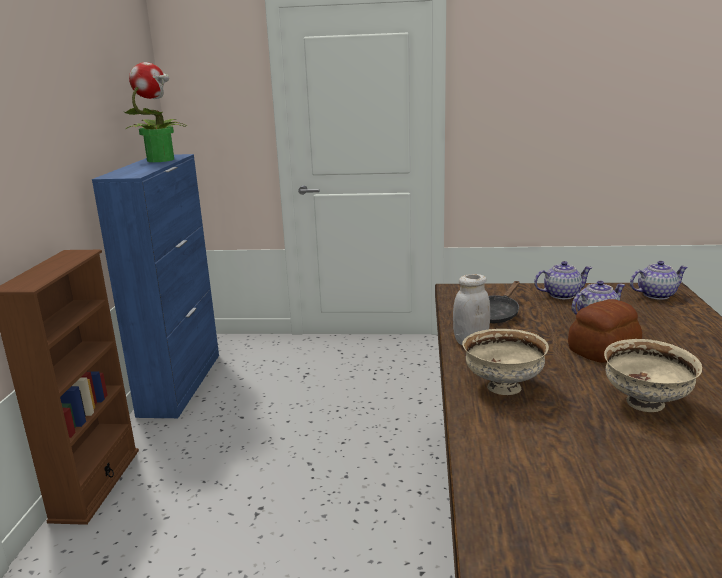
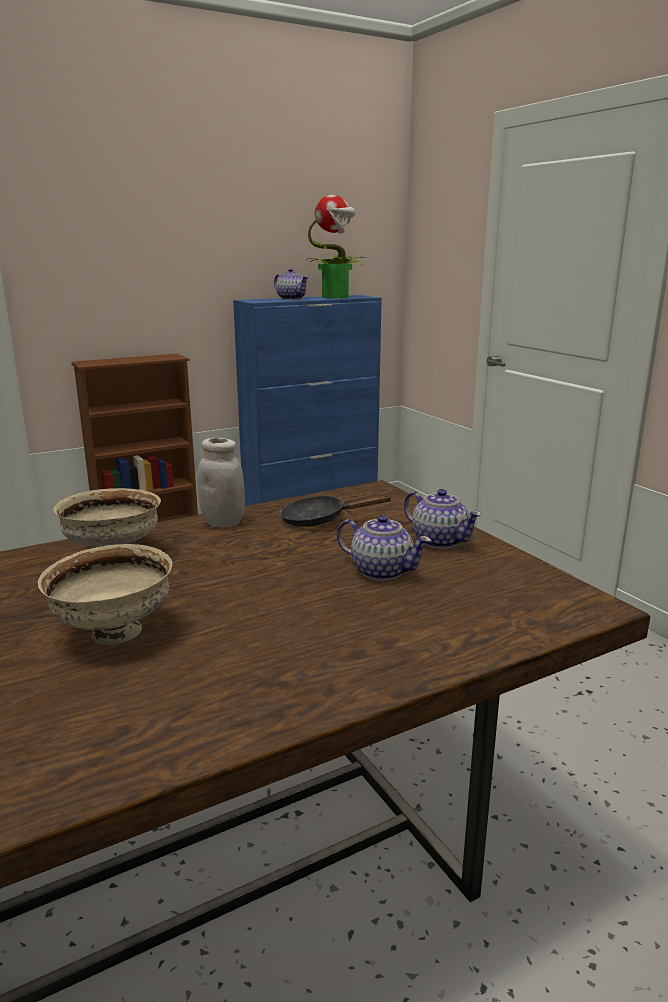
camera: 55 degrees right, 0 degrees up
(604, 350) = (266, 590): bread -> none
(655, 295) = (540, 599): teapot -> teapot (291, 299)

